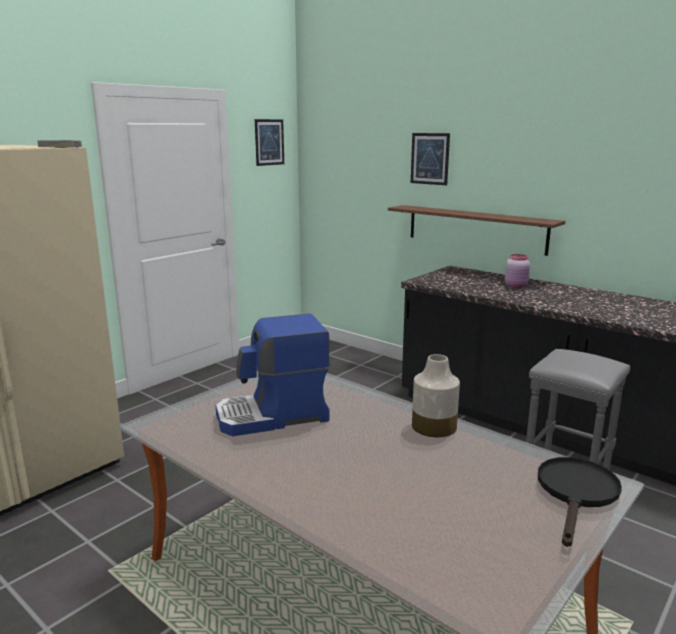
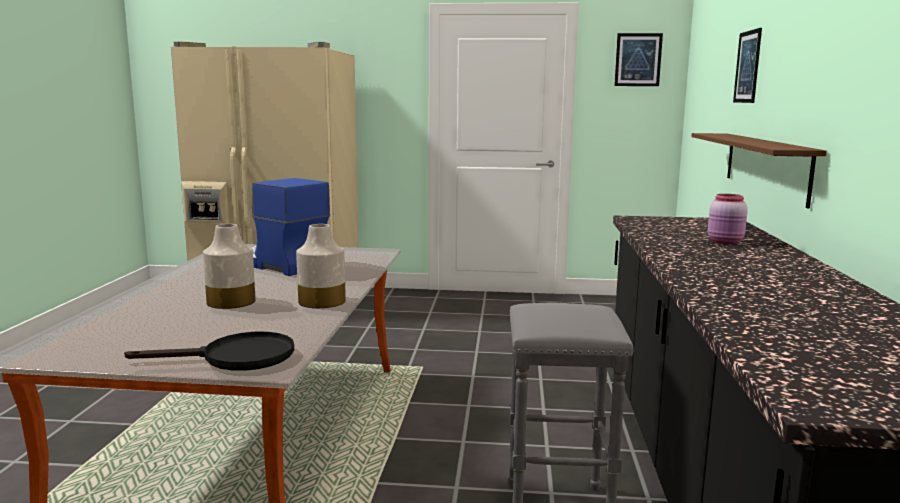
camera: 55 degrees right, 5 degrees down
(394, 465) = (230, 301): none -> beige vase

